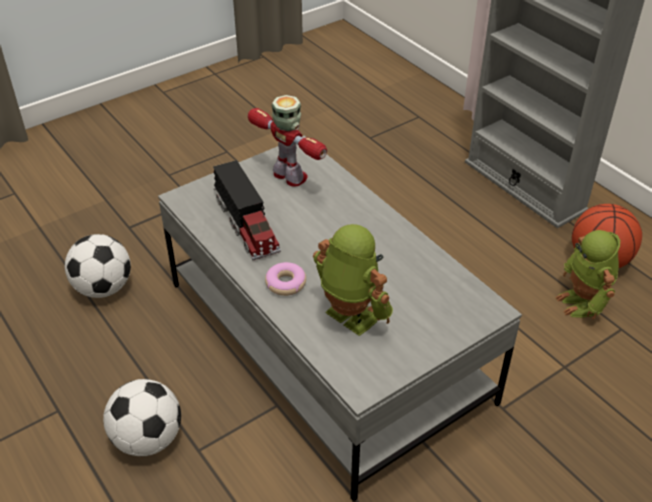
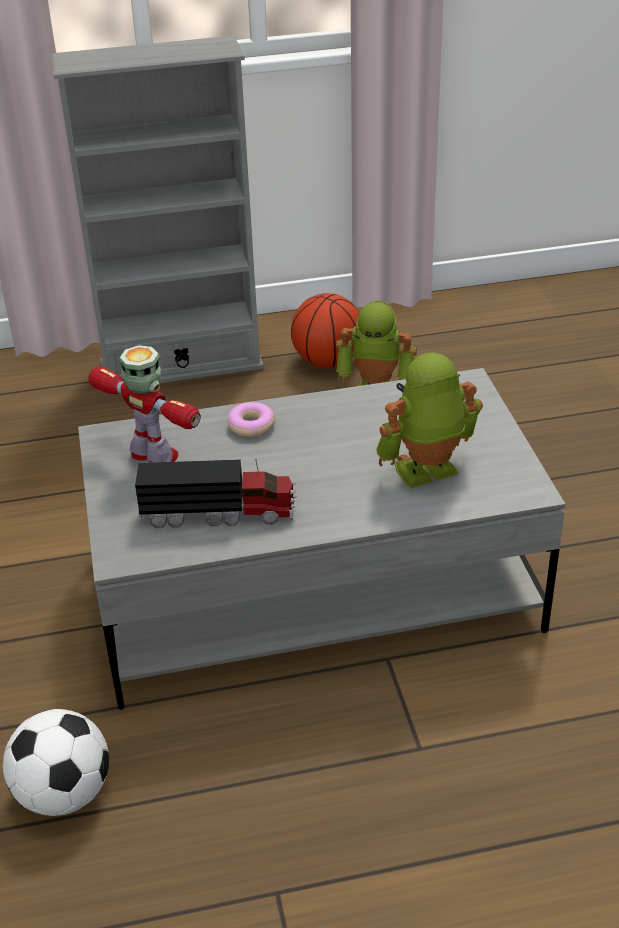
camera: 65 degrees left, 5 degrees down
(147, 439) = (378, 796): football -> none
(286, 283) = (346, 505): donut -> donut (251, 425)
(290, 177) = (154, 457): toy robot -> toy robot turned 60 degrees clockwise

